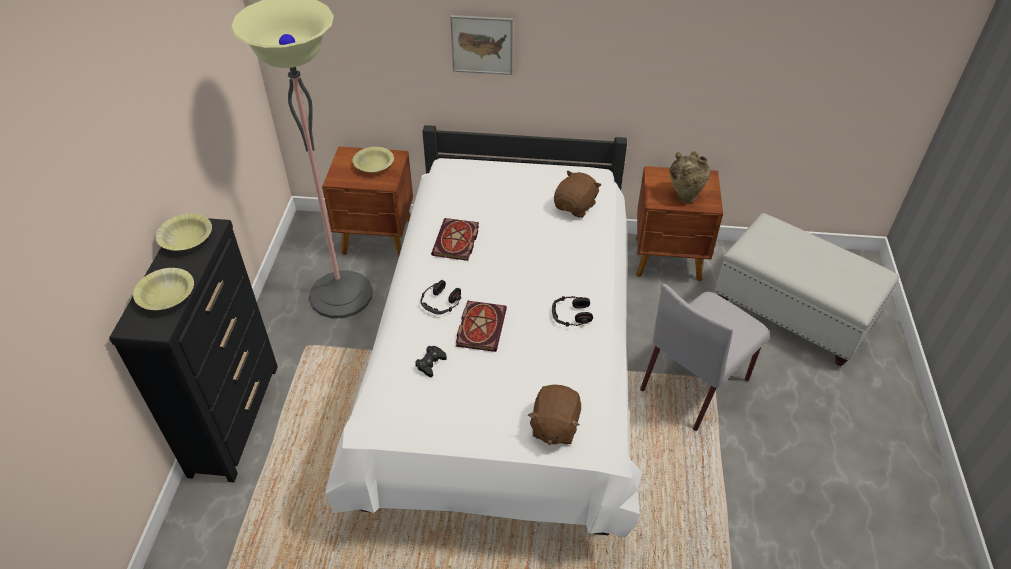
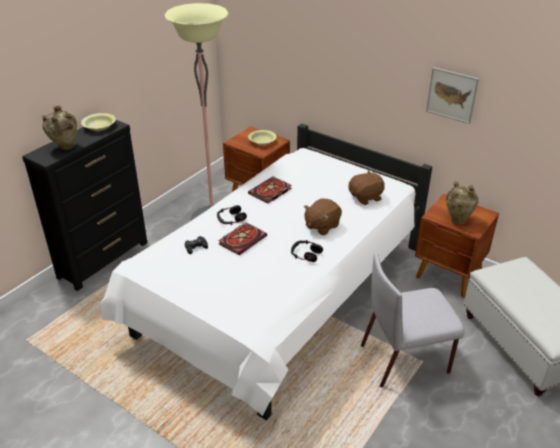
camera: 30 degrees right, 10 degrees down
(167, 295) = (65, 147): yellow bowl -> beige vase
(482, 45) = (343, 72): picture -> picture (452, 95)
(554, 426) = (238, 308): brown plush toy -> brown plush toy (321, 226)

